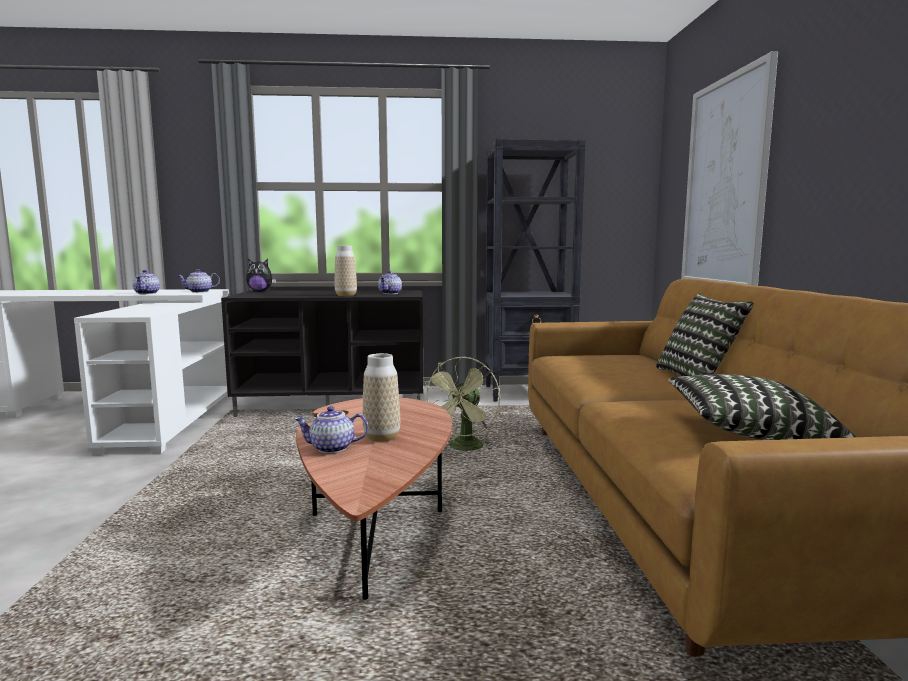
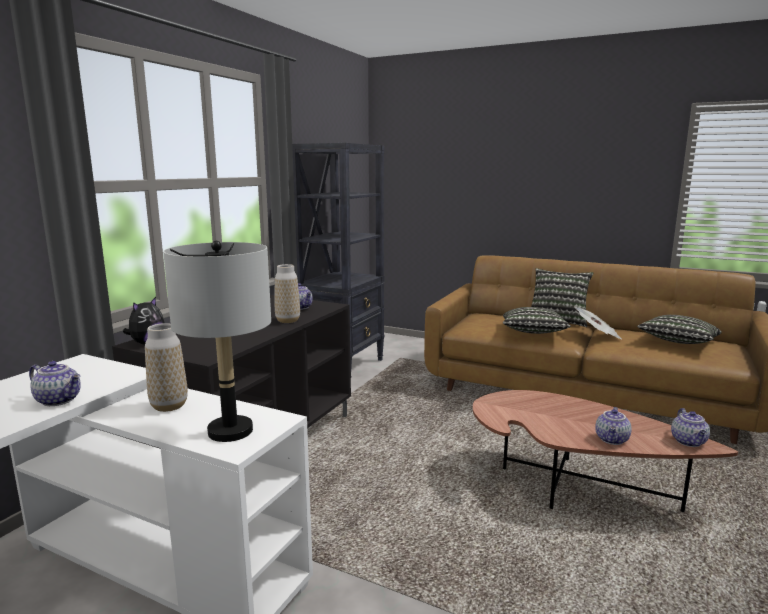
camera: 60 degrees left, 5 degrees up
(122, 313) = (230, 431): none -> grey table lamp
(199, 292) = (106, 370): teapot -> teapot (689, 442)
(381, 437) = (591, 420): vase -> vase (169, 406)
(464, 449) = (452, 422): green fan -> none
(596, 373) = (533, 333): none -> pillow
(665, 395) = (597, 335): none -> newspaper
(725, 183) = (469, 186): picture -> none

